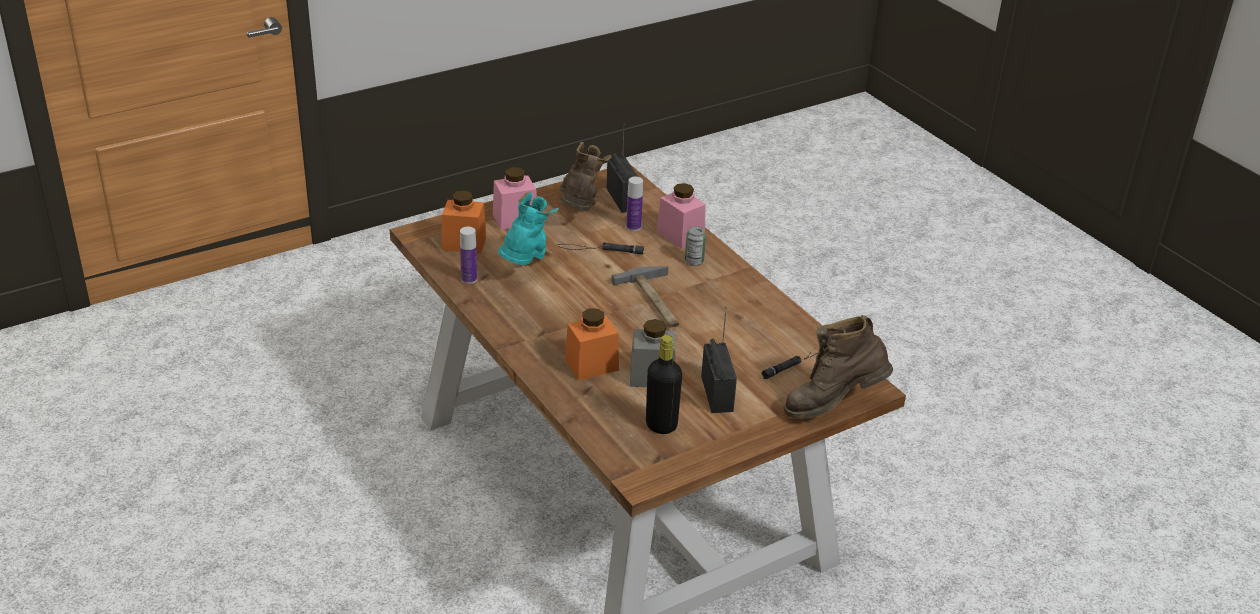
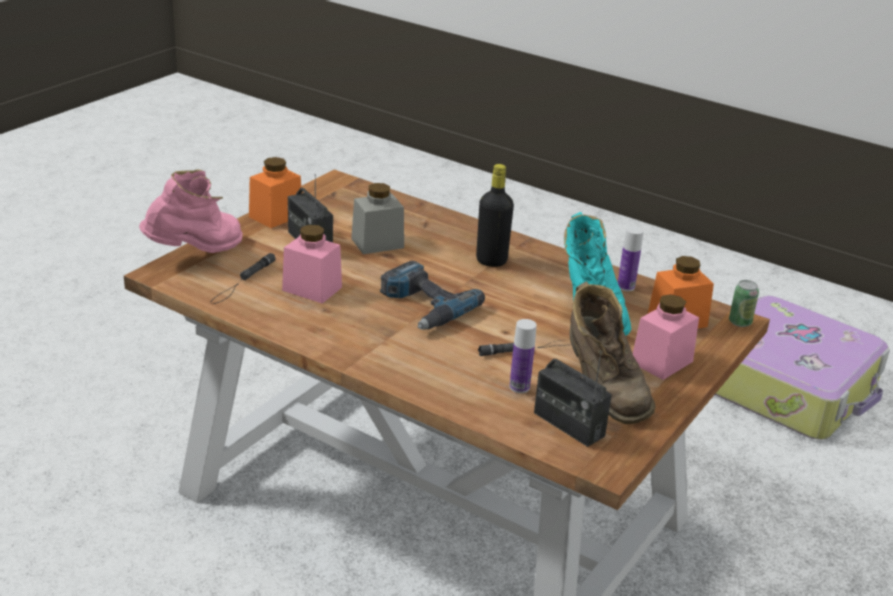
camera: 155 degrees right, 5 degrees down
(166, 503) = (789, 387): none -> suitcase
(591, 365) = (437, 241): orange jar -> orange jar (276, 216)
(656, 301) = (423, 306): hammer -> power drill
(661, 425) = (344, 213): black bottle -> black bottle (491, 261)
(680, 235) = (454, 390): pink jar -> pink jar (312, 289)
(694, 261) = (414, 360): can -> can (740, 322)
(833, 404) = (196, 253): brown boot -> pink boot

